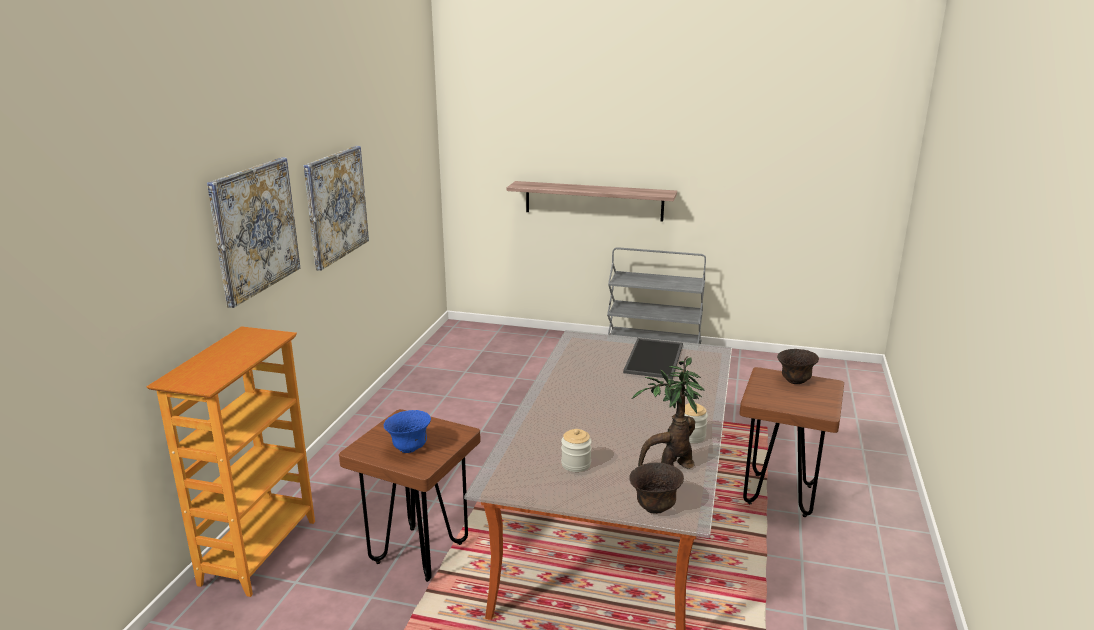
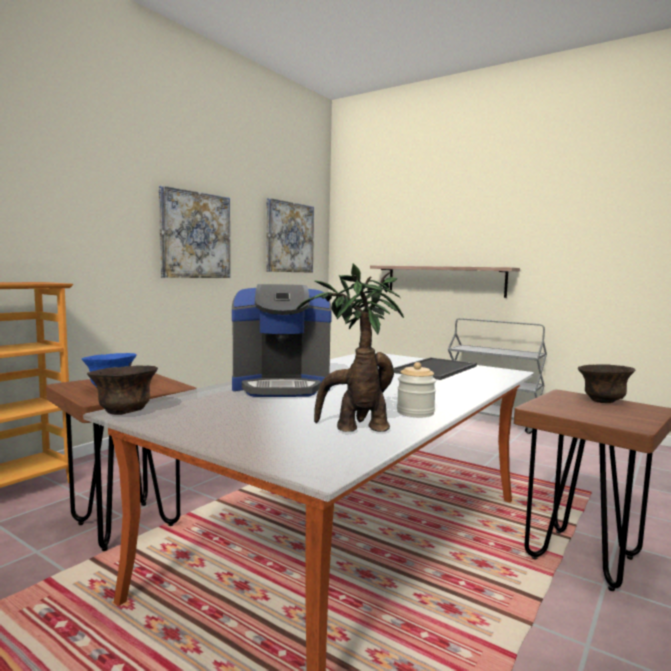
camera: 20 degrees right, 15 degrees down
(255, 229) = (85, 211): picture -> picture (289, 237)
(563, 419) = (281, 386): none -> coffee machine
(576, 464) = (242, 411): jar -> none
(654, 507) = (283, 455): brown bowl -> brown bowl (124, 412)

